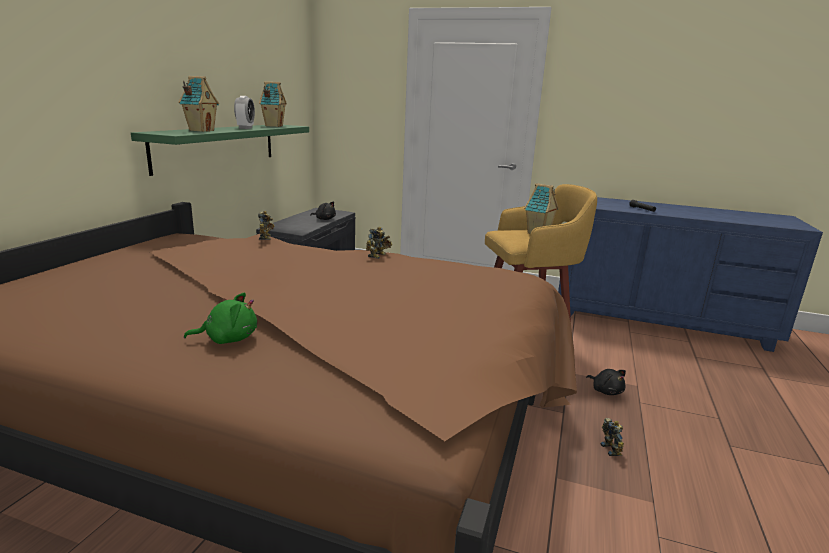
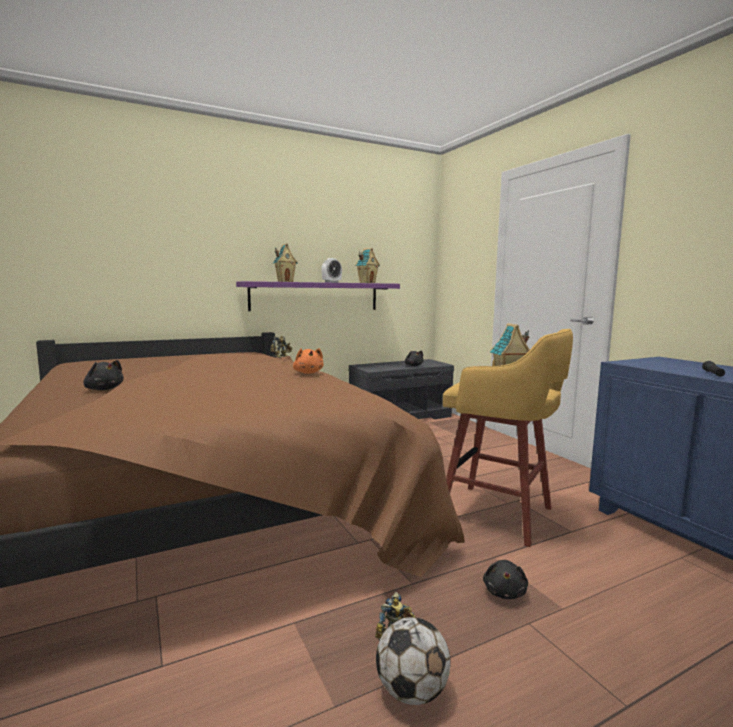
camera: 45 degrees right, 10 degrees down
(217, 146) = (315, 296): green shelf -> purple shelf
(228, 339) = (104, 389): green plush toy -> black plush toy
(378, 255) = (308, 373): toy robot -> orange plush toy
(662, 469) = (412, 691): none -> football

